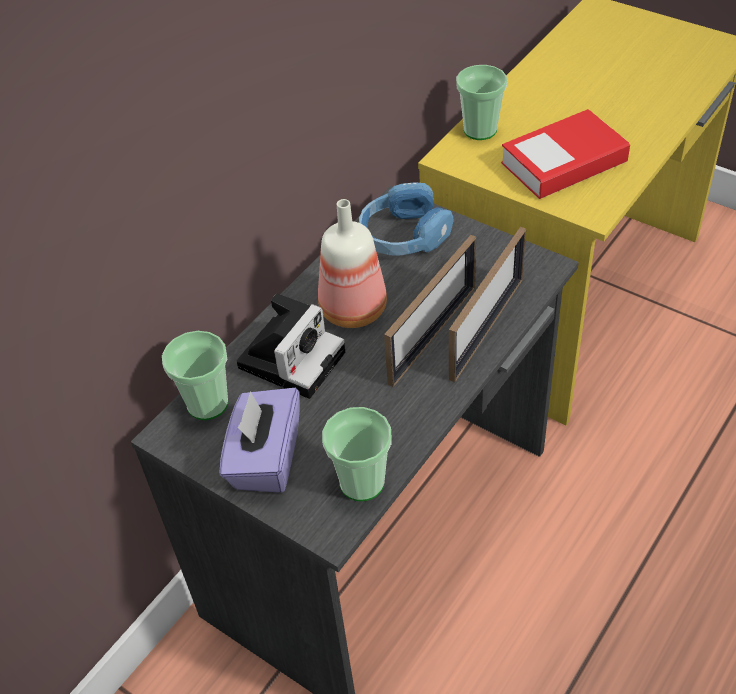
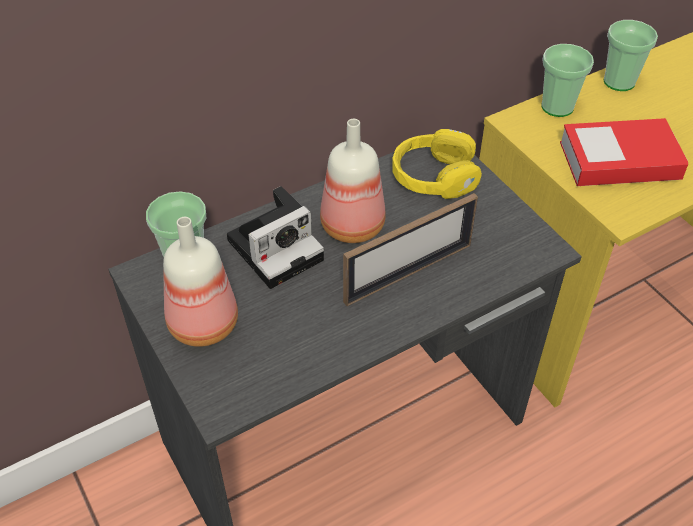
camera: 20 degrees right, 0 degrees up
(265, 459) = (204, 326): purple tissue box -> bottle
(362, 482) = (270, 379): cup -> cup (619, 81)
(403, 236) = (434, 177): blue headphones -> yellow headphones
(486, 328) = (460, 285): picture frame -> none

